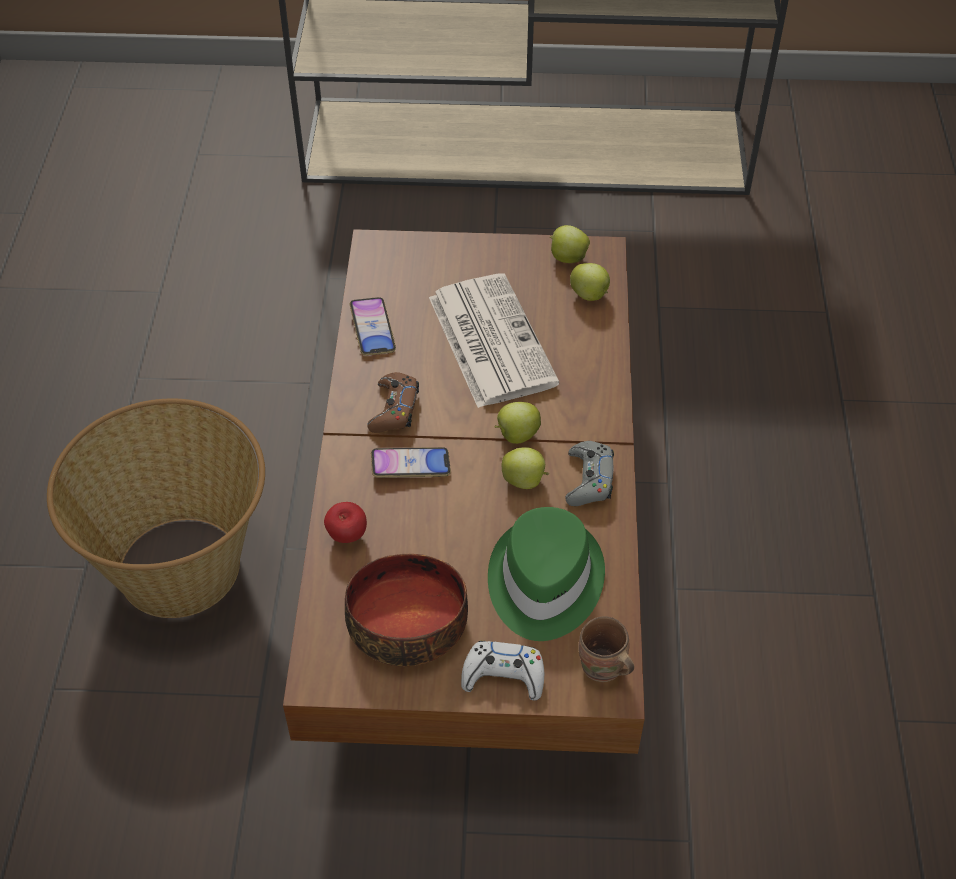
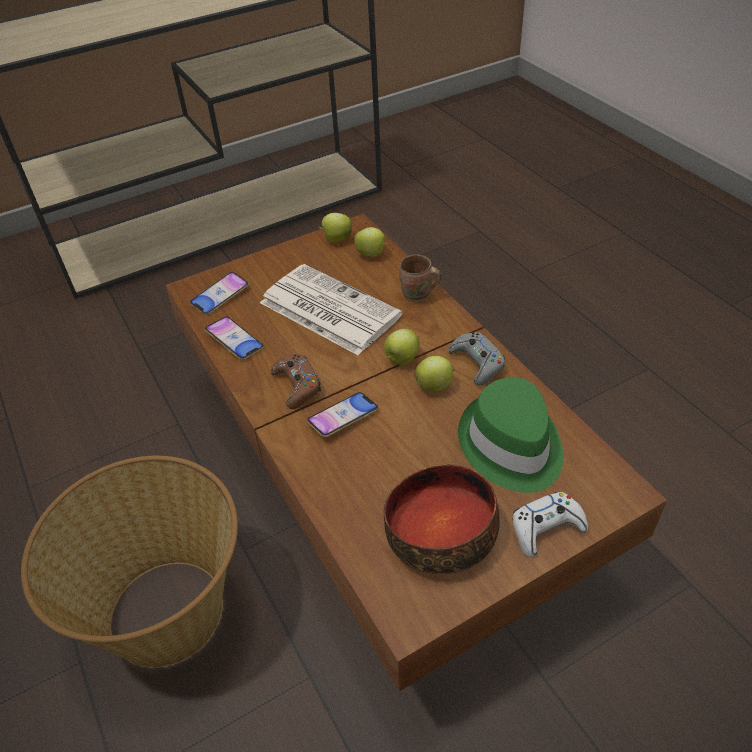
camera: 30 degrees left, 5 degrees down
(347, 537) = (338, 494): apple -> none
(396, 270) = (220, 296): none -> phone
(602, 669) = (607, 482): brown mug -> brown mug (418, 296)

